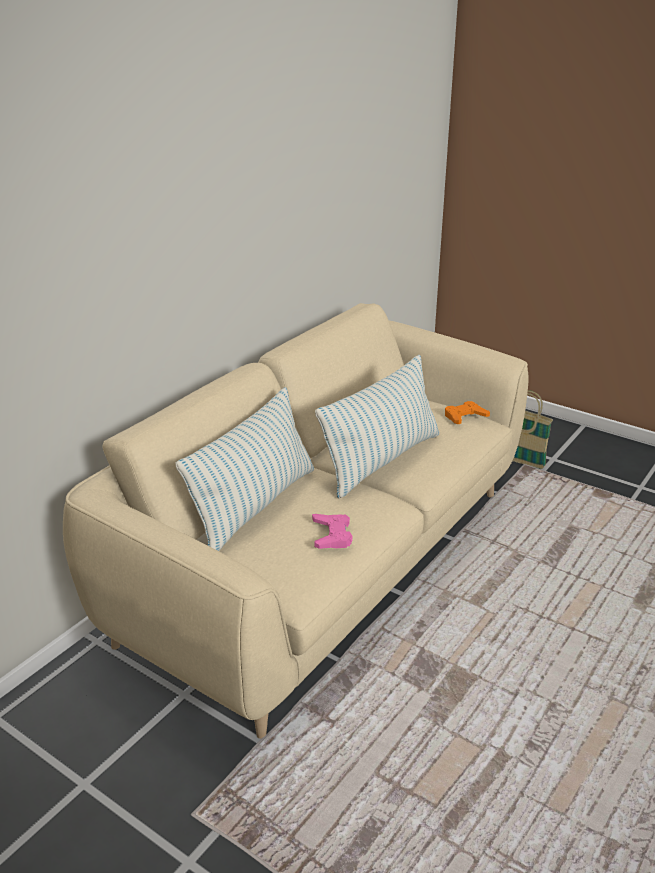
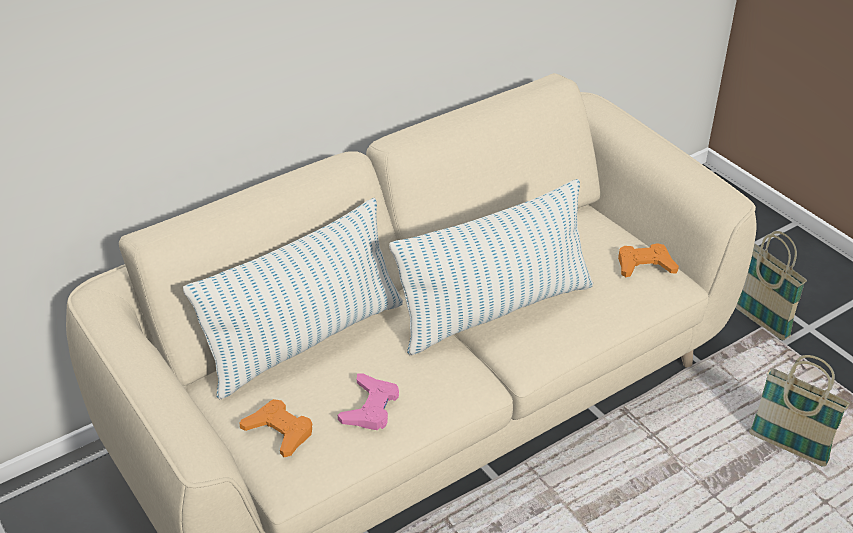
camera: 20 degrees right, 10 degrees up
(272, 565) = (279, 432): none -> orange game controller
(582, 529) = (787, 448): none -> basket

